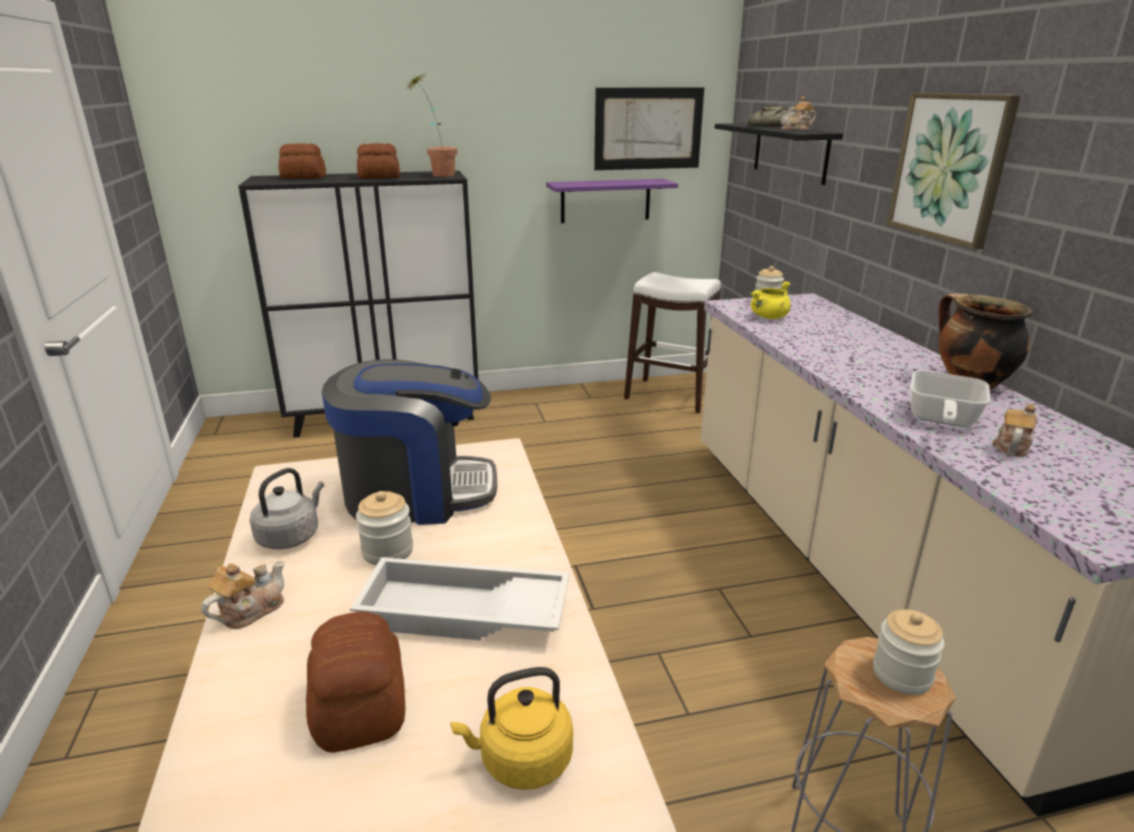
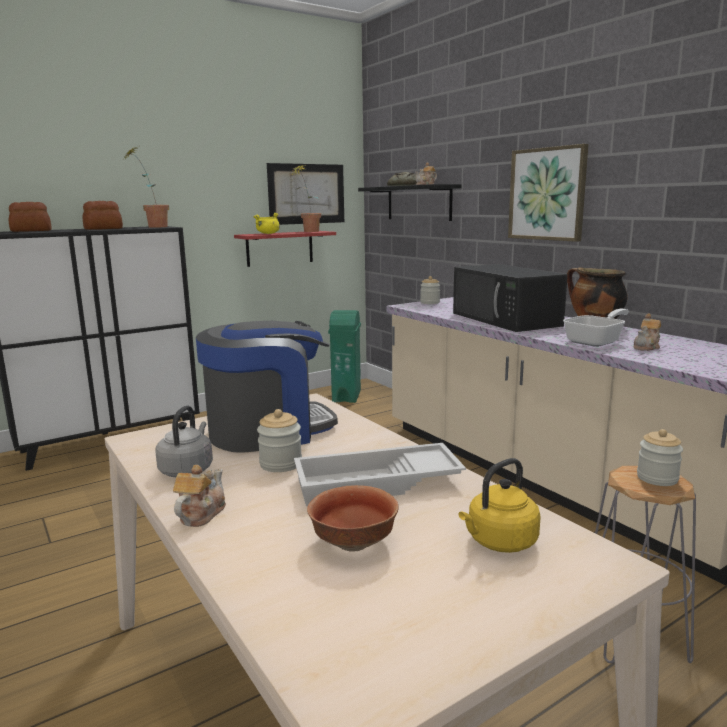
camera: 20 degrees left, 10 degrees down
(358, 707) = (352, 544): bread -> bowl
(605, 200) = (280, 248): purple shelf -> red shelf
(642, 181) = (308, 231): none -> potted plant
(670, 395) = (347, 396): white stool -> green trash can
(769, 317) = (440, 309): yellow cooking pot -> yellow cooking pot (268, 233)
(844, 351) = (506, 319): none -> black microwave
(940, 420) = (597, 341): frying pan -> frying pan turned 135 degrees counterclockwise
(1011, 446) = (647, 347): teapot -> teapot turned 150 degrees counterclockwise

